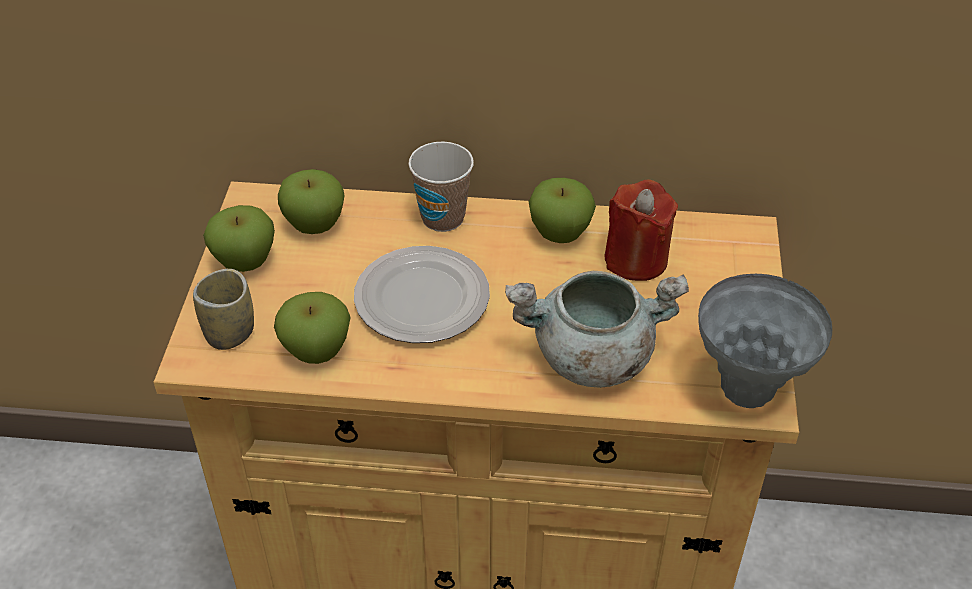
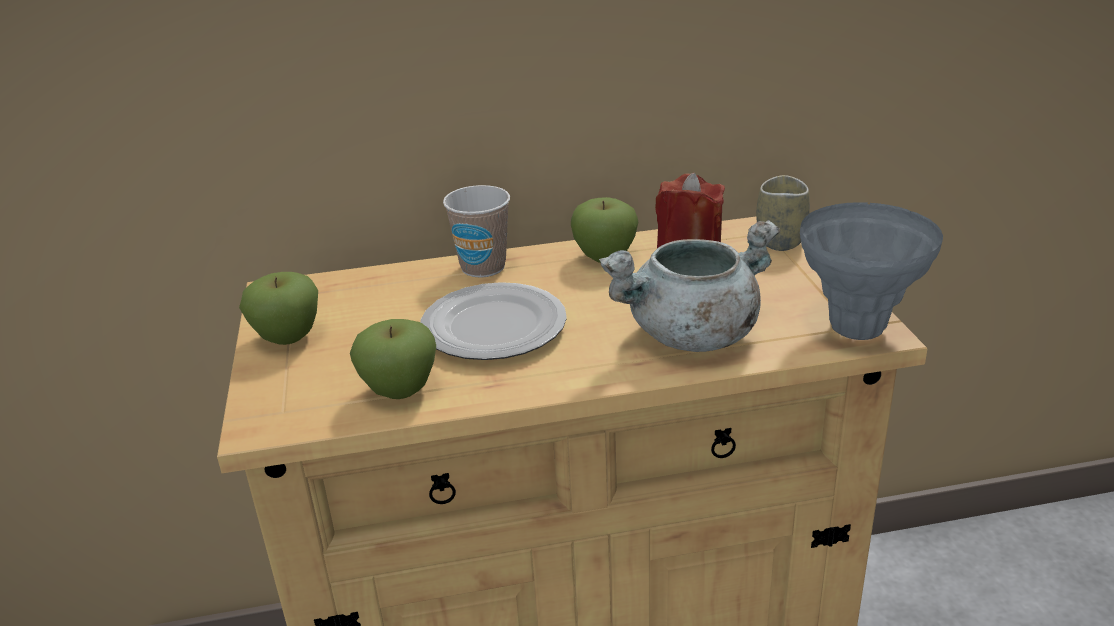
camera: 15 degrees left, 15 degrees down
(230, 333) = (293, 395): cup -> cup (780, 241)
(315, 225) = (352, 296): apple -> none

